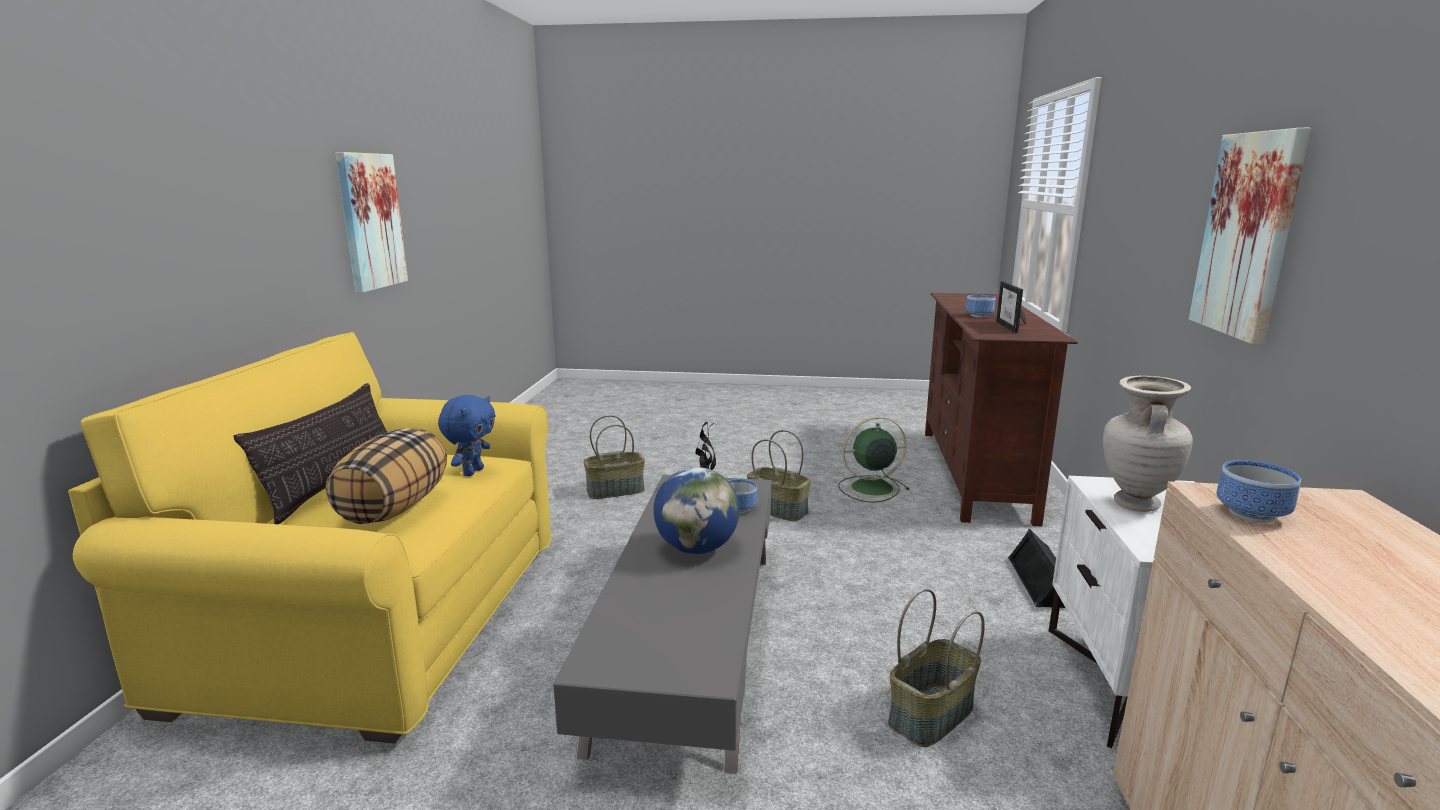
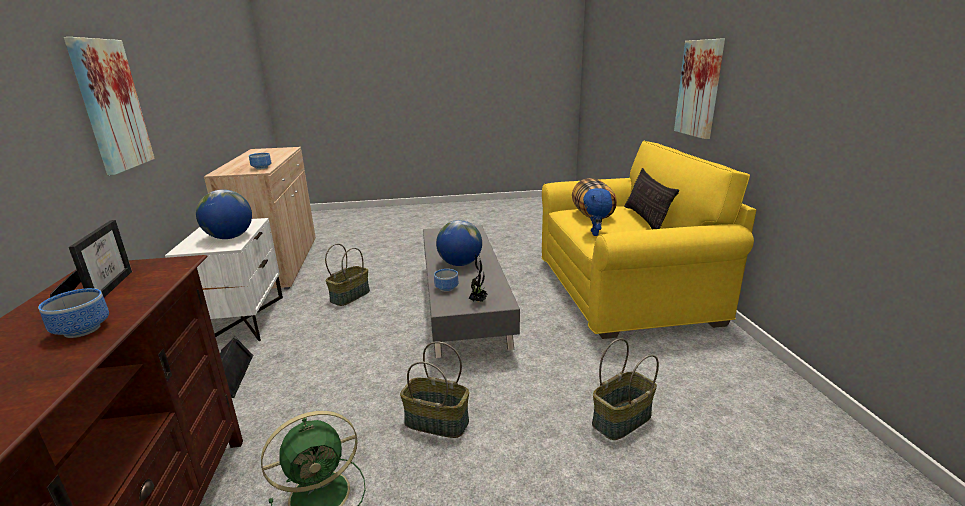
camera: 165 degrees right, 5 degrees up
(370, 221) = (864, 100): picture -> picture (699, 88)
(1134, 504) = (230, 237): beige vase -> globe

